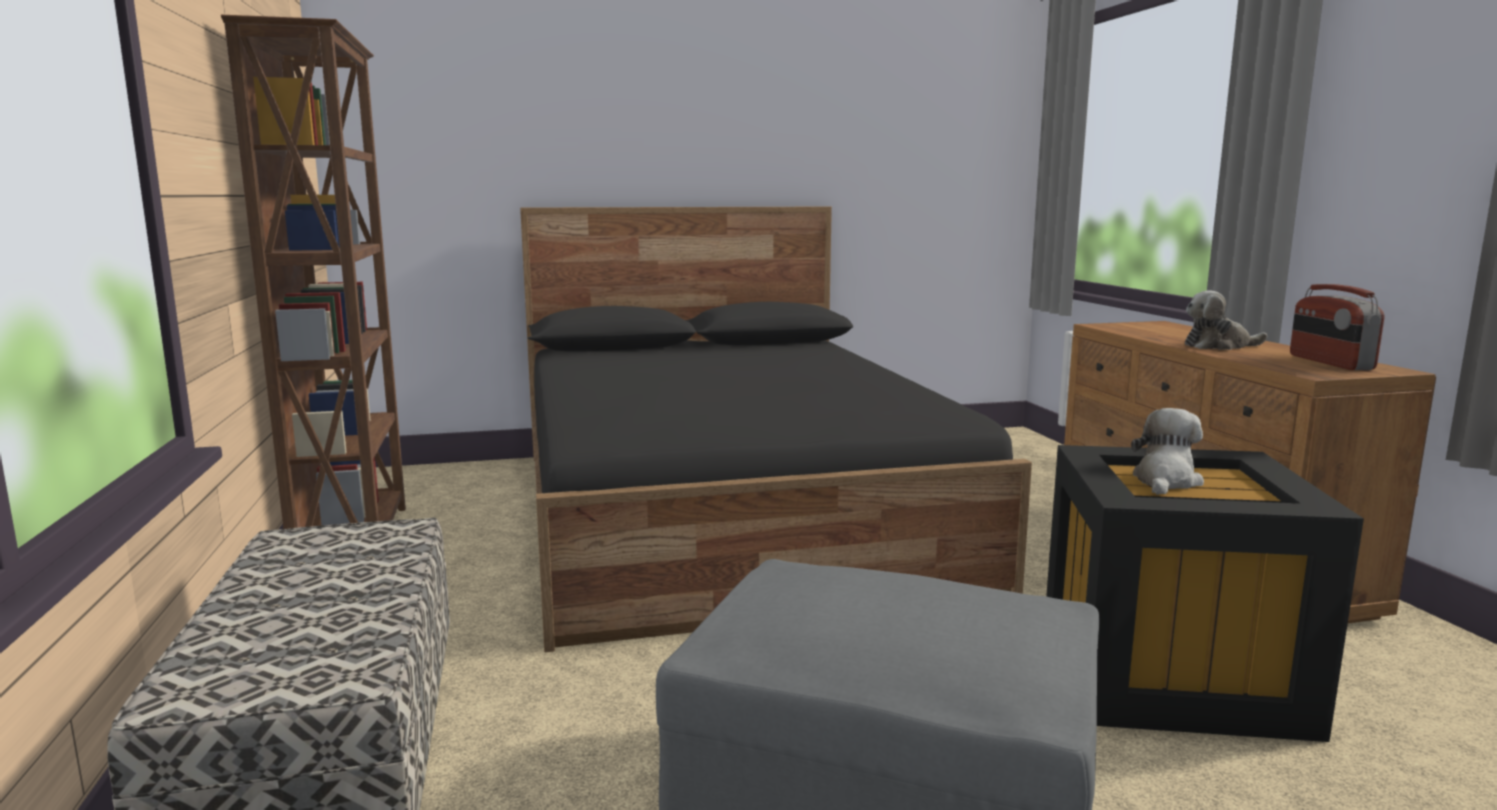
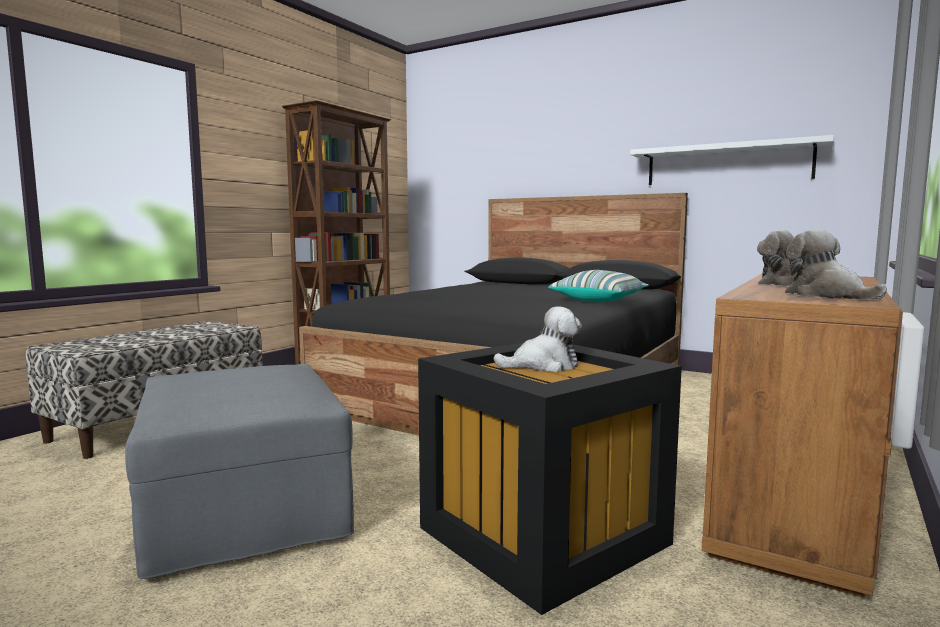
camera: 45 degrees right, 5 degrees down
(860, 371) = (598, 300): none -> pillow
(871, 170) = (727, 164): none -> white shelf
(1329, 362) = (827, 296): radio -> plush toy

